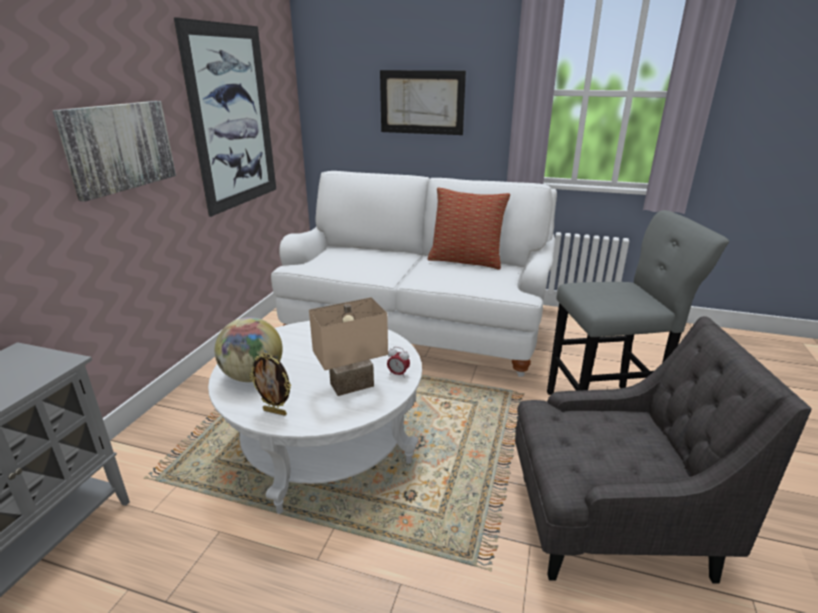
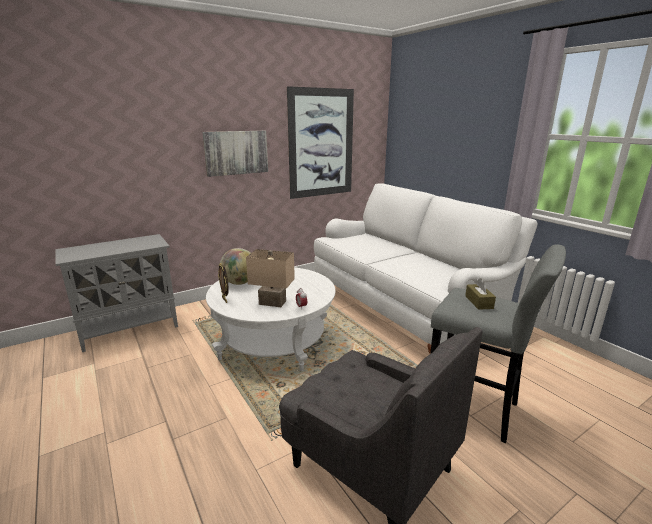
camera: 40 degrees right, 5 degrees down
(421, 102) = (456, 140): picture -> none
(466, 261) = (436, 261): pillow -> none
(611, 292) = (479, 302): none -> brown tissue box

